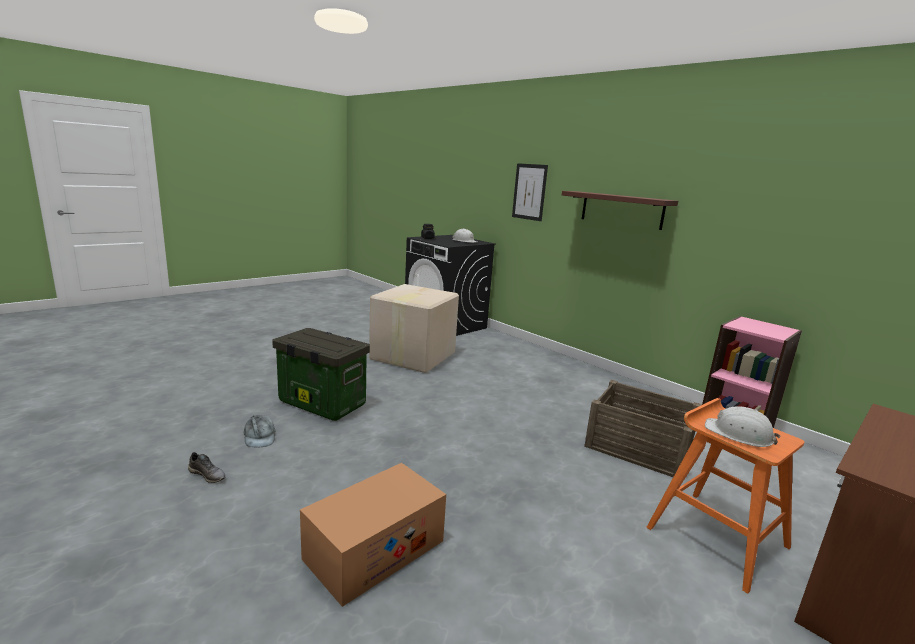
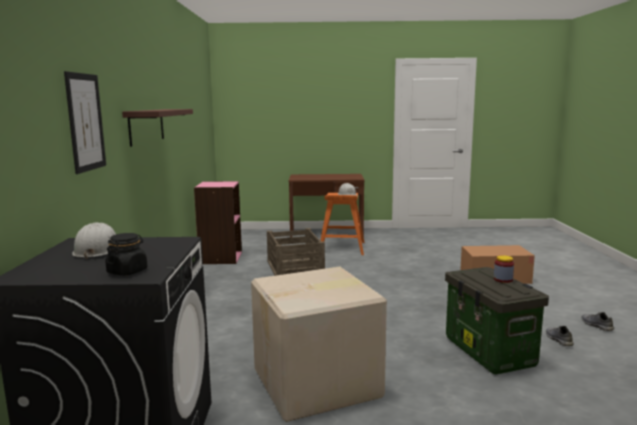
camera: 135 degrees left, 5 degrees down
(259, 436) = (558, 339): grey cap -> grey shoe
(314, 343) = (503, 279): none -> jar

